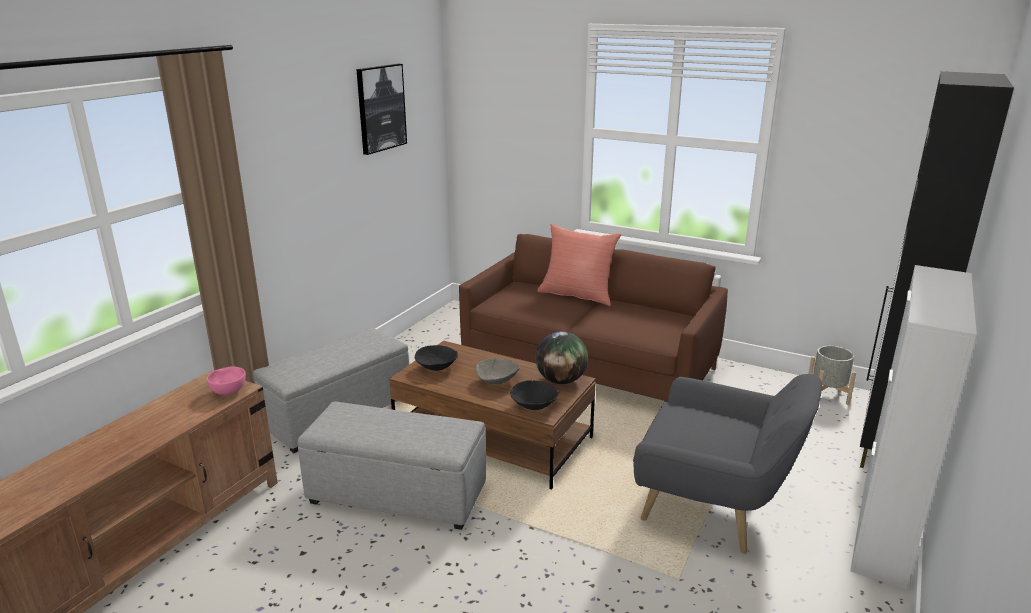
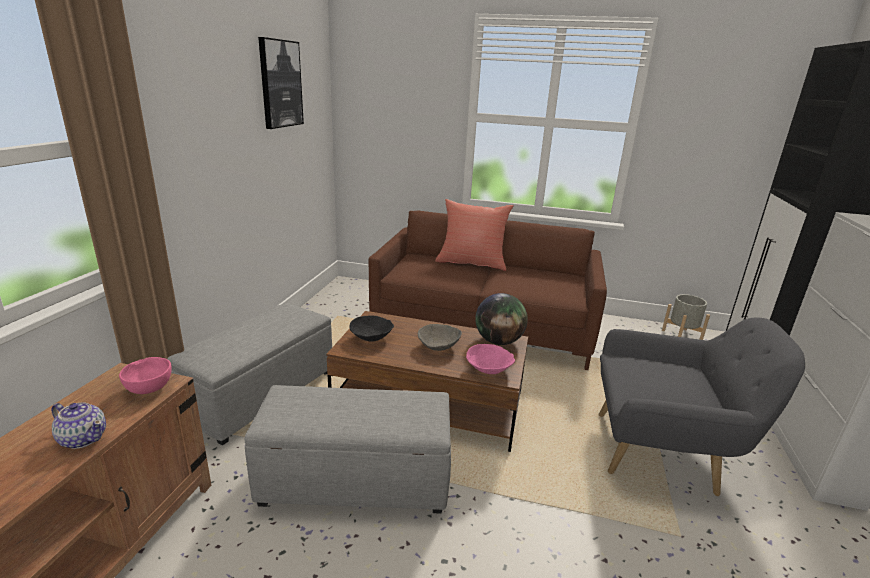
camera: 15 degrees left, 0 degrees up
(177, 421) = (83, 438): none -> teapot
(534, 406) = (489, 370): black bowl -> pink bowl

